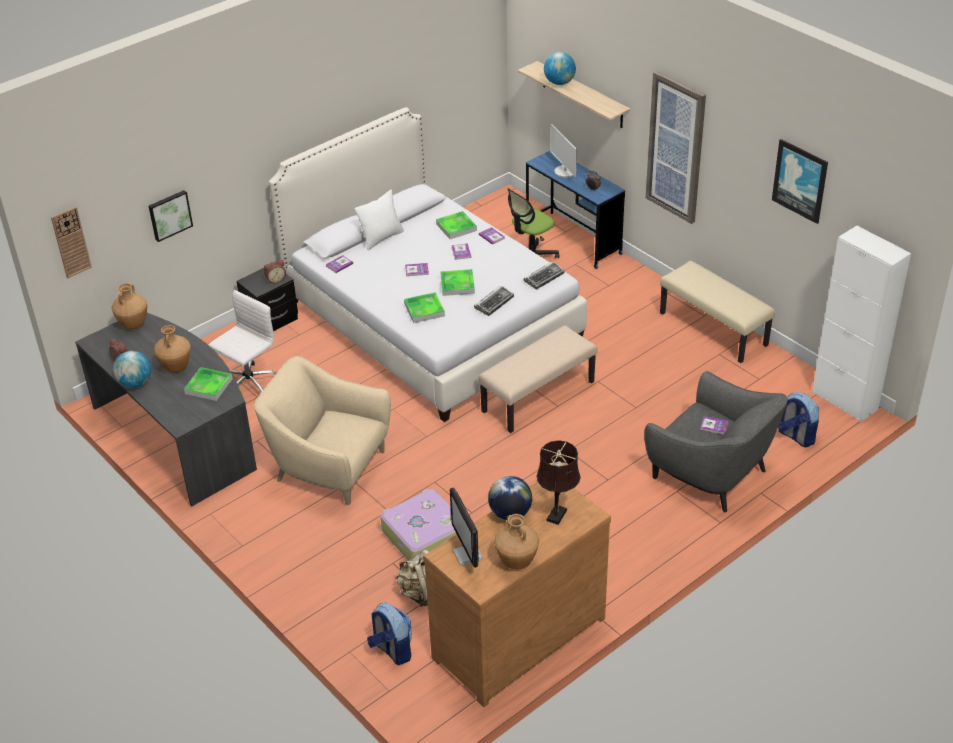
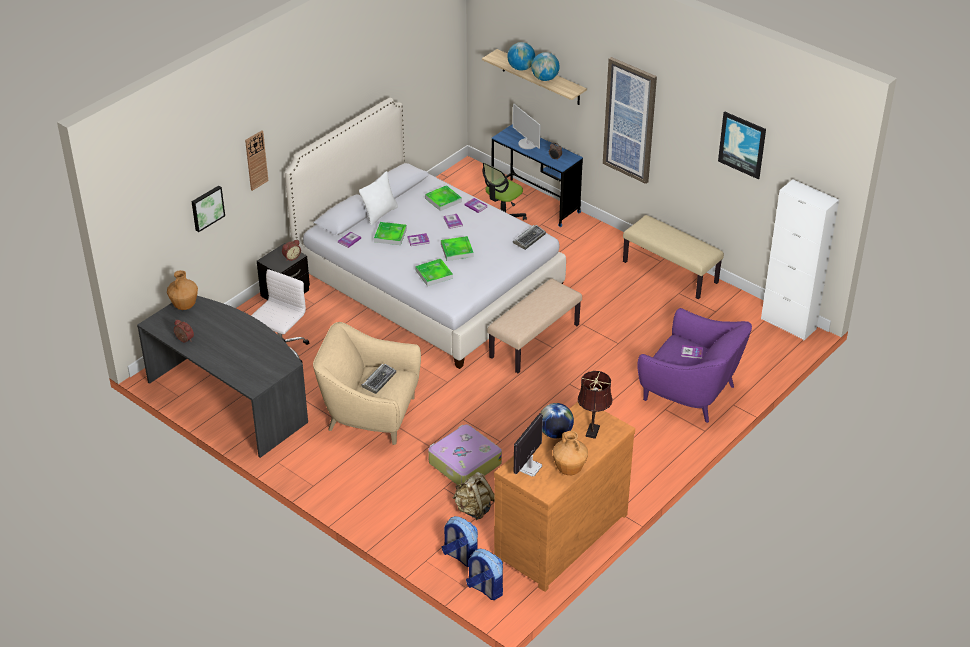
camera: 10 degrees left, 0 degrees up
(71, 242) = (132, 238): wall clock -> wall clock (256, 160)
(135, 383) = (202, 356): globe -> globe (545, 79)
(176, 367) = (234, 340): brown vase -> none
(209, 386) = (267, 353): tray -> tray (390, 235)
(468, 555) = (529, 468): monitor -> monitor turned 60 degrees clockwise
(494, 303) = (492, 264): keyboard -> keyboard (379, 380)
(711, 473) = (690, 392): grey armchair -> purple armchair
(796, 436) = (753, 356): backpack -> backpack (485, 589)

